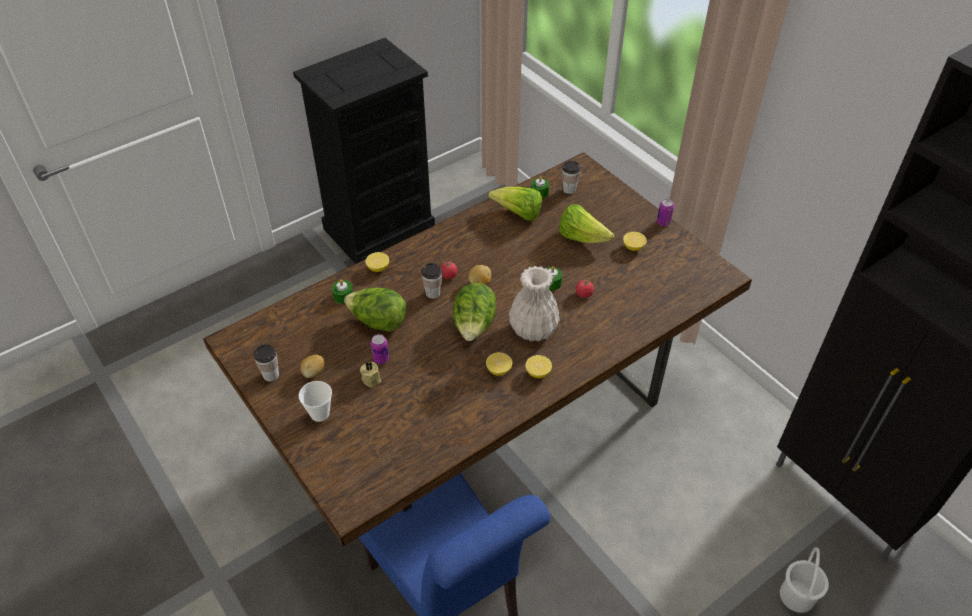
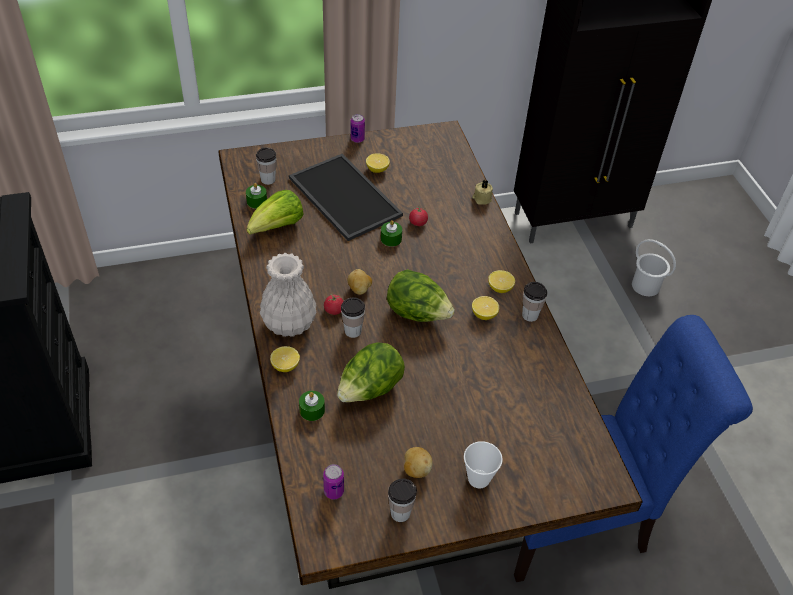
camera: 70 degrees left, 0 degrees up
(371, 378) = (449, 419): beige candle -> beige candle (481, 199)
(381, 358) = (425, 402): can -> can (333, 491)
(517, 403) = (530, 315): none -> cup
(533, 330) = (445, 272): white vase -> white vase (290, 323)
(581, 237) = (342, 196): lettuce -> tray

